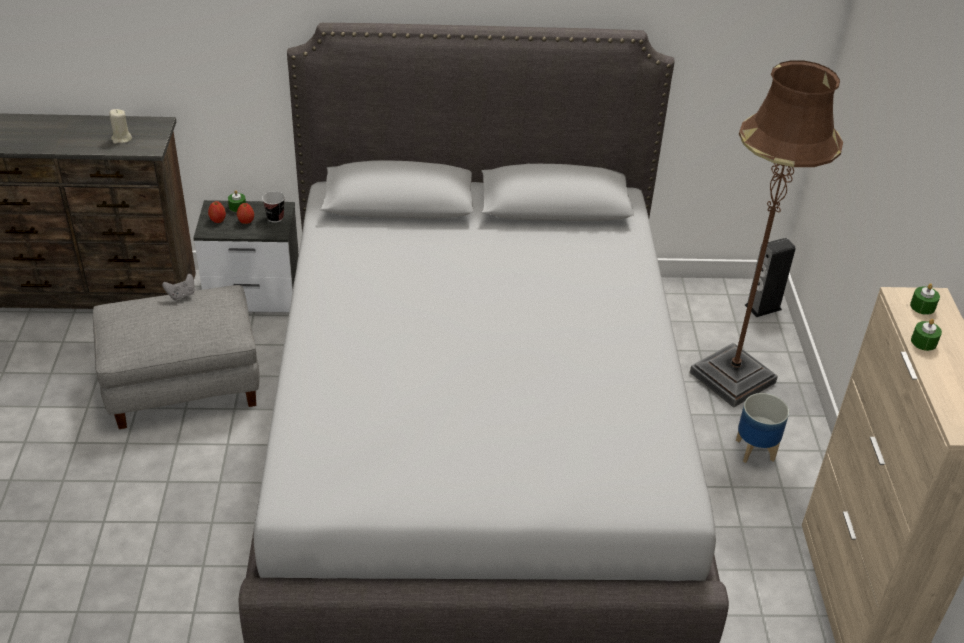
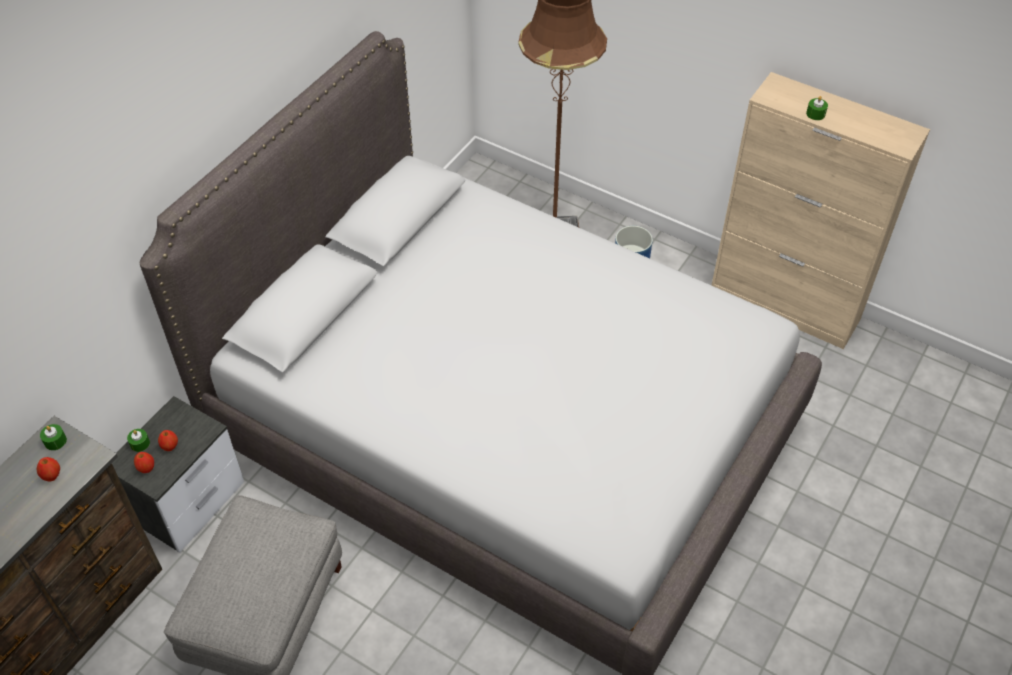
camera: 55 degrees left, 10 degrees up
(121, 139) = (52, 476): beige candle -> apple
(181, 295) = (224, 547): grey game controller -> none
(275, 218) = (185, 421): cup -> none
(763, 307) = (497, 179): speaker -> none
(922, 306) = (782, 93): green candle -> green candle (55, 441)

